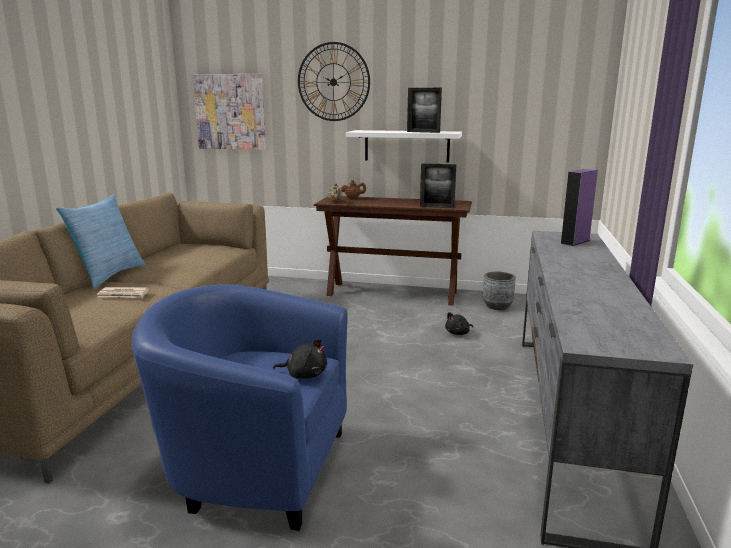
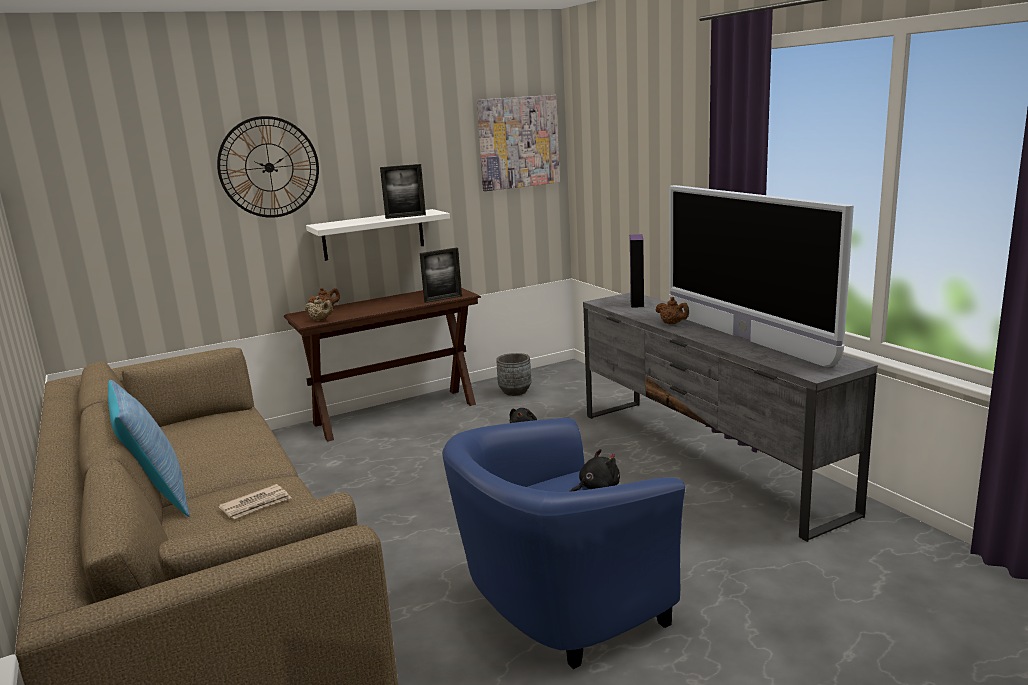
camera: 40 degrees left, 0 degrees up
(230, 112) = (112, 225): picture -> picture (518, 142)
(562, 263) = (672, 323): none -> brown teapot
(599, 293) = (745, 338): none -> television

